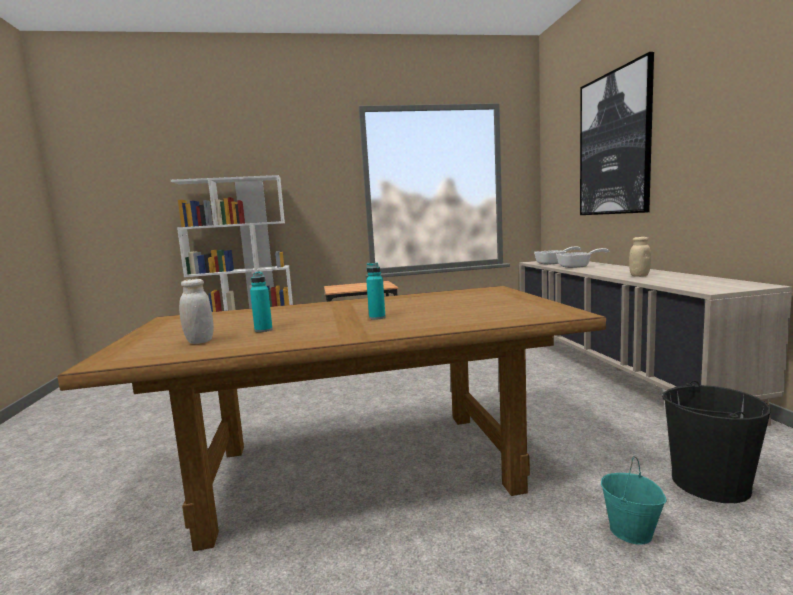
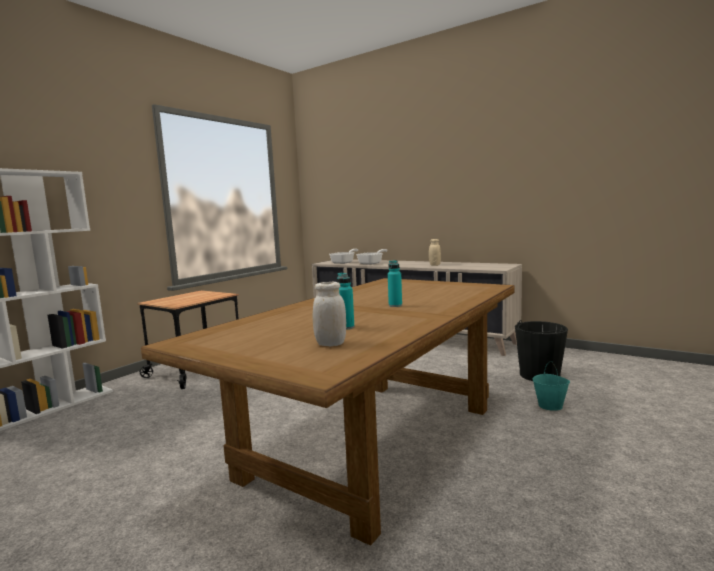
camera: 45 degrees left, 0 degrees up
(614, 144) = (383, 173): picture -> none

